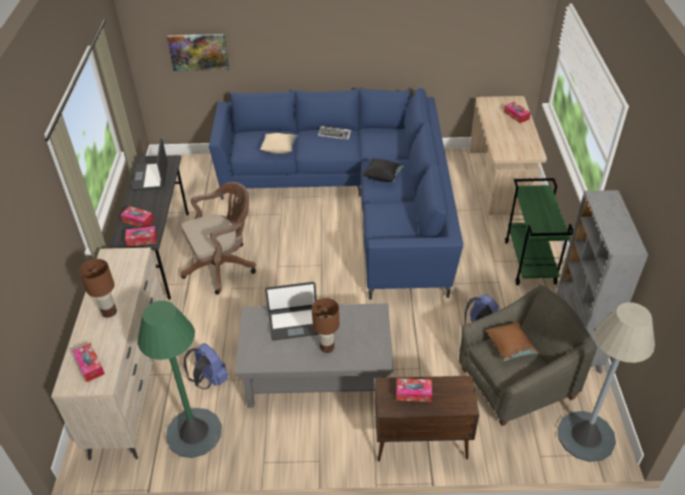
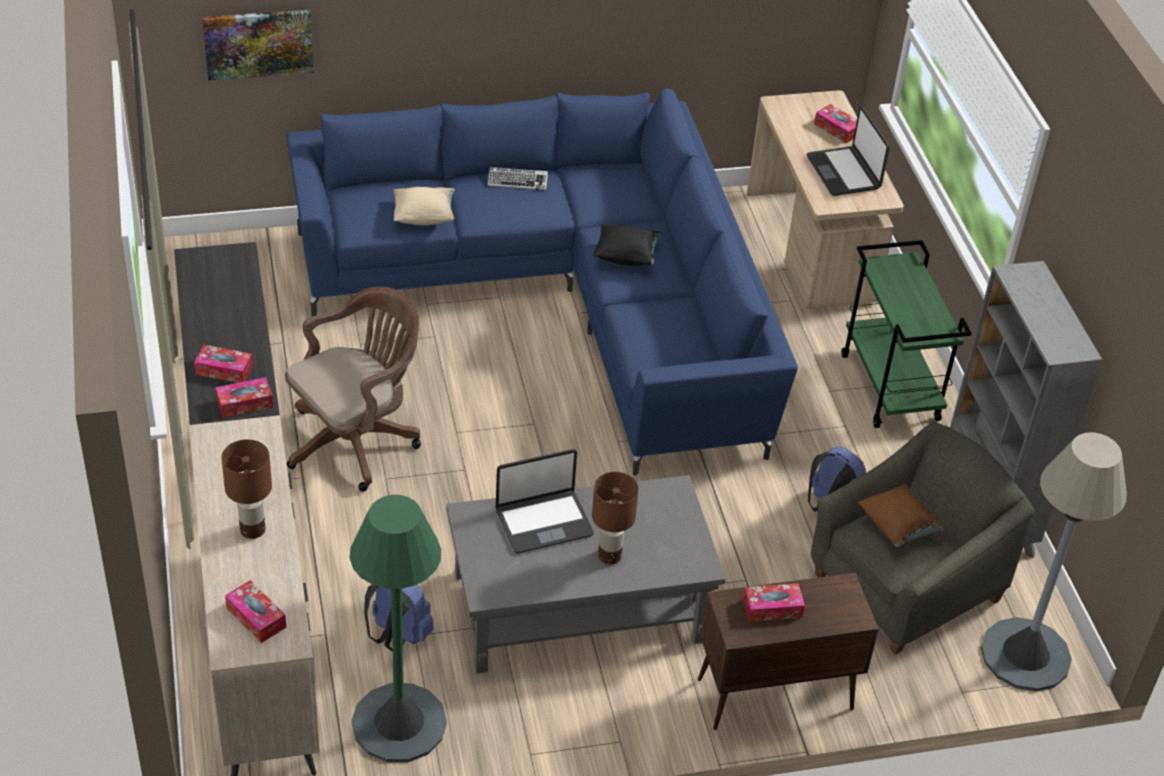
camera: 15 degrees left, 0 degrees up
(151, 177) = (215, 287): laptop -> laptop (844, 172)

